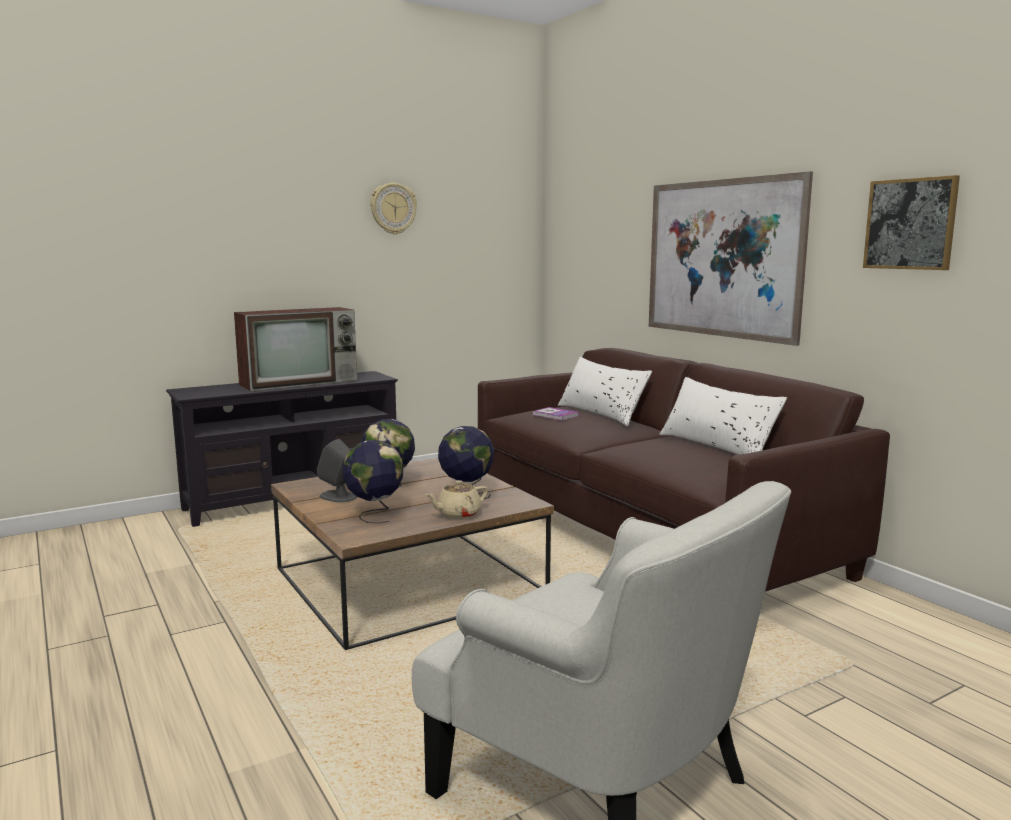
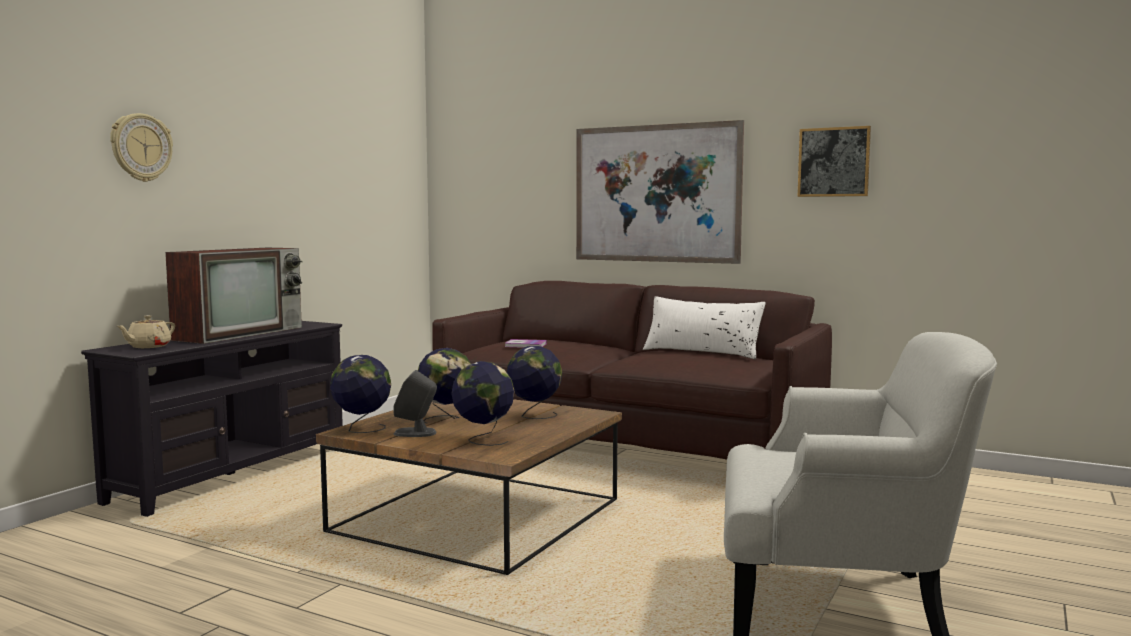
camera: 30 degrees left, 5 degrees down
(308, 485) = (362, 429): none -> globe
(393, 208) = (306, 141): wall clock -> wall clock (141, 147)
(458, 514) = (557, 428): beige teapot -> beige teapot (148, 347)
(601, 413) = (560, 341): white pillow -> none

